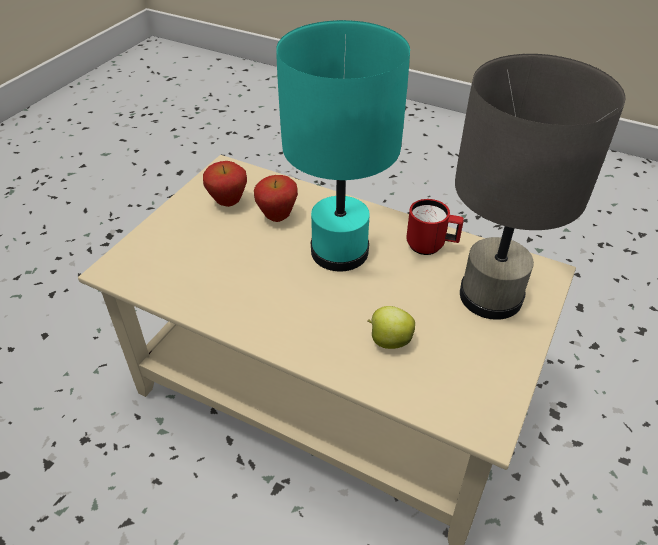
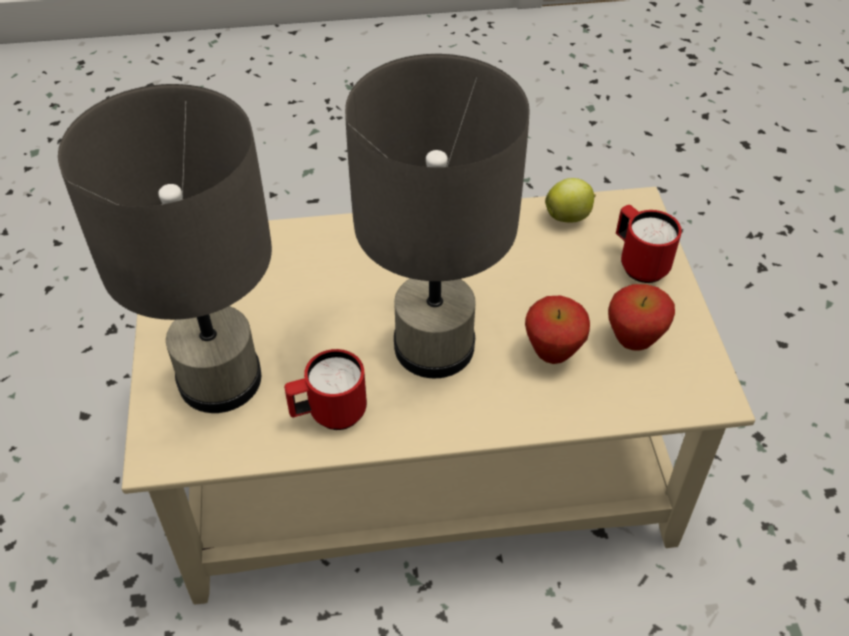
camera: 145 degrees right, 5 degrees up
(167, 236) = (638, 264): none -> red mug
(338, 252) = (434, 345): turquoise table lamp -> grey table lamp
(389, 340) = (303, 275): apple -> apple (568, 217)

